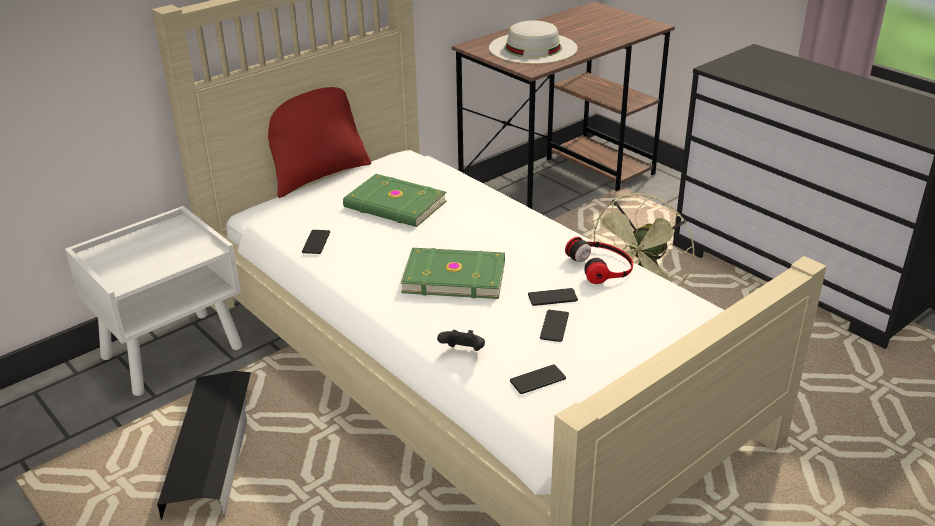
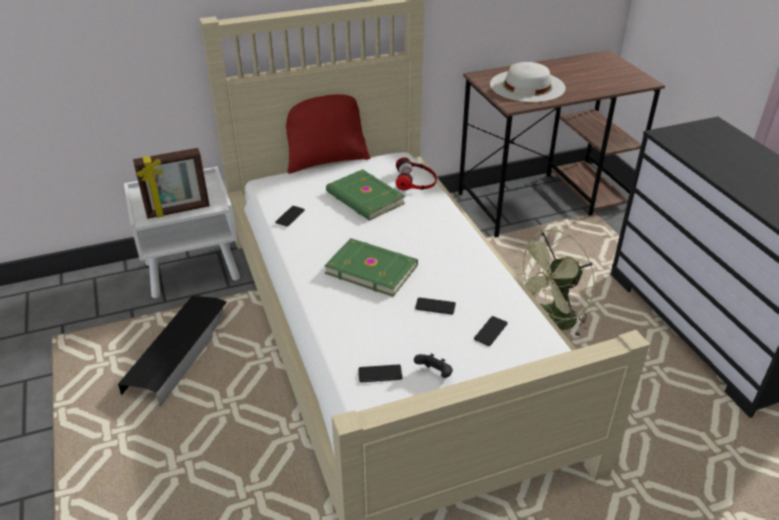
camera: 20 degrees right, 5 degrees up
(162, 266) = (178, 211): none -> picture frame
(463, 352) = (339, 335): black game controller -> black game controller (434, 374)
(554, 326) = (421, 331): phone -> phone (490, 331)
(602, 266) = (492, 288): headphones -> headphones (416, 180)

